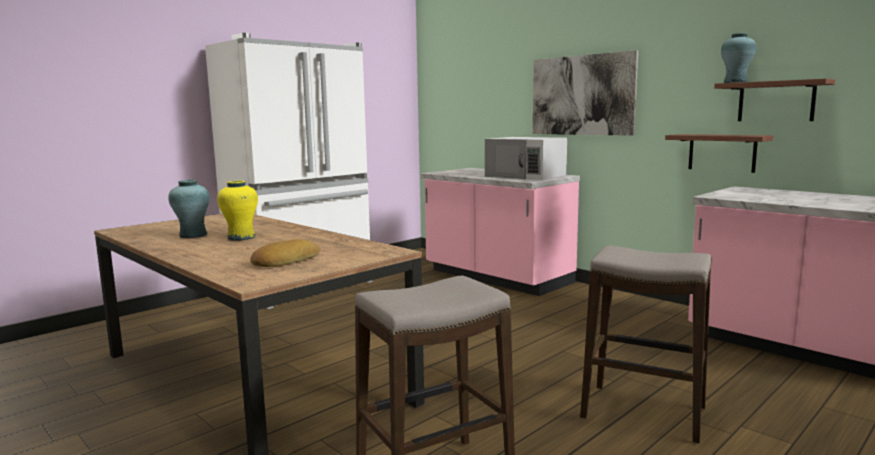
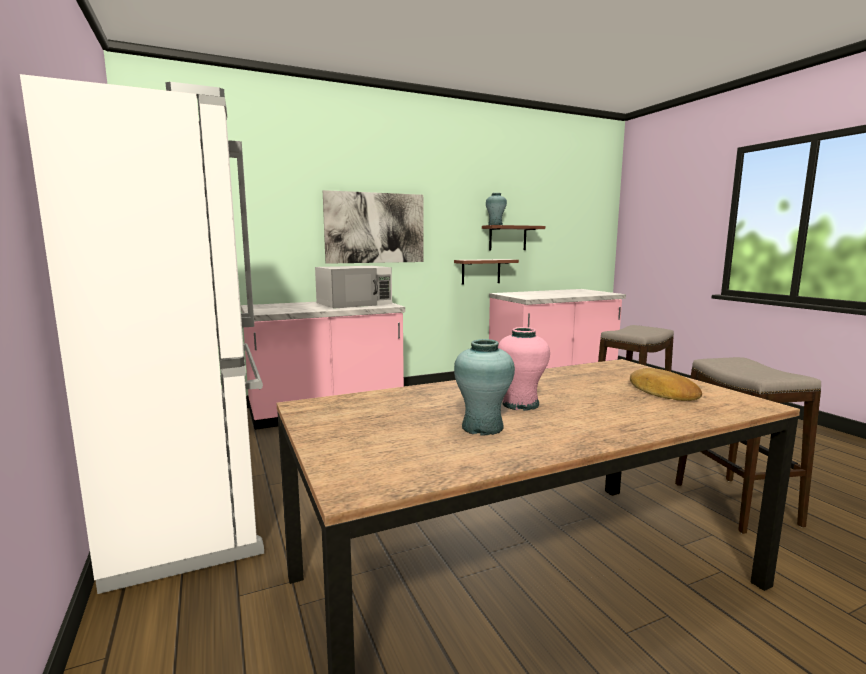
camera: 70 degrees left, 0 degrees up
(241, 237) = (521, 404): yellow vase -> pink vase

